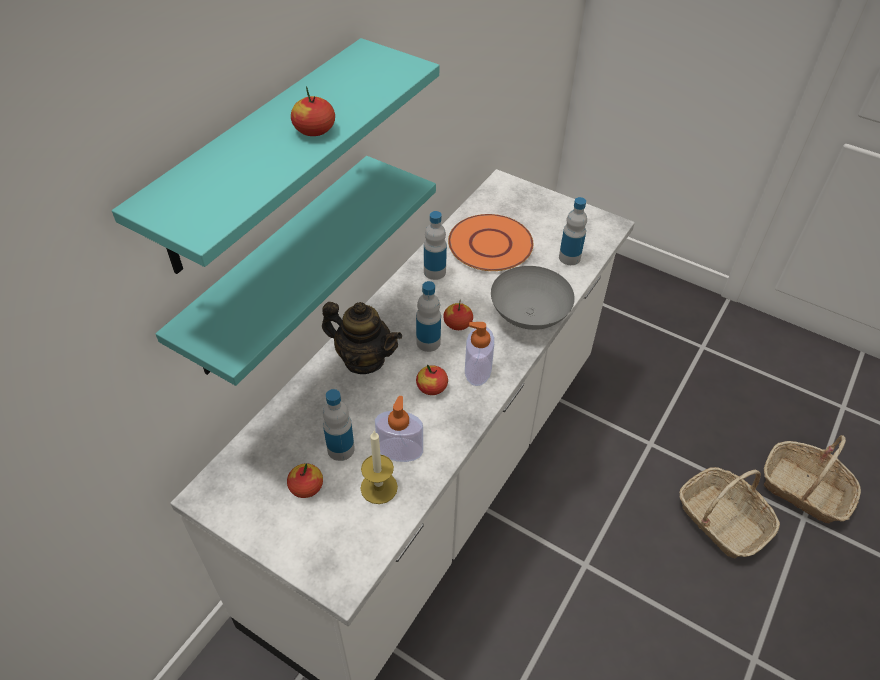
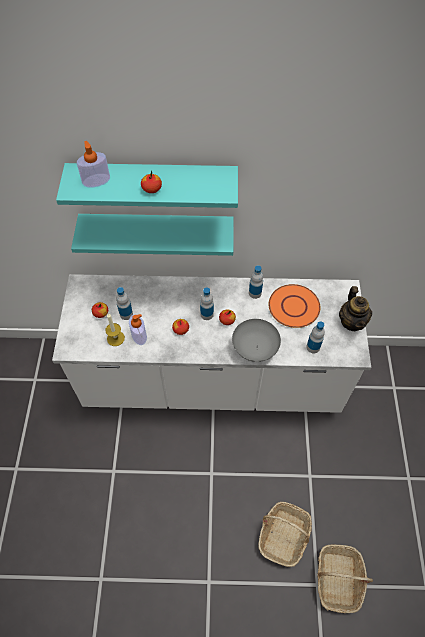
camera: 60 degrees right, 10 degrees up
(364, 359) = (179, 295): teapot -> teapot (352, 322)
(478, 369) = (204, 343): soap dispenser -> soap dispenser (96, 180)

